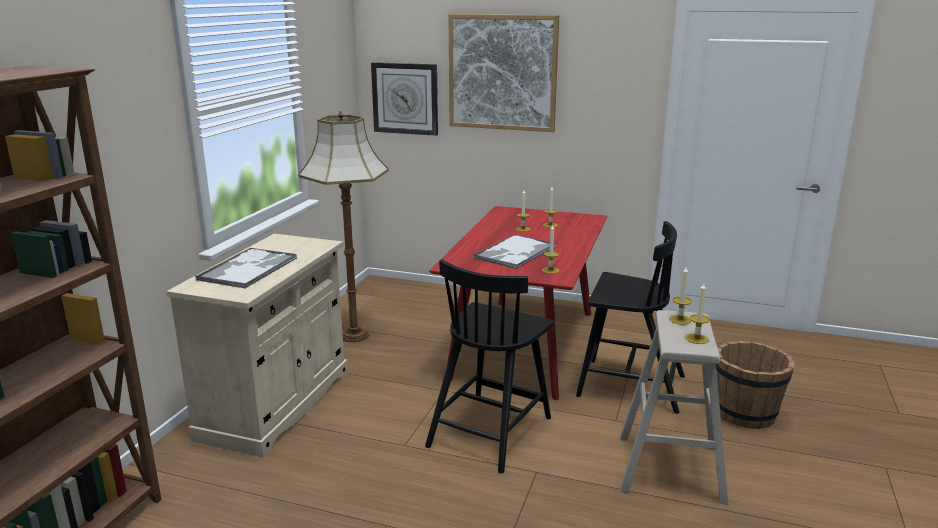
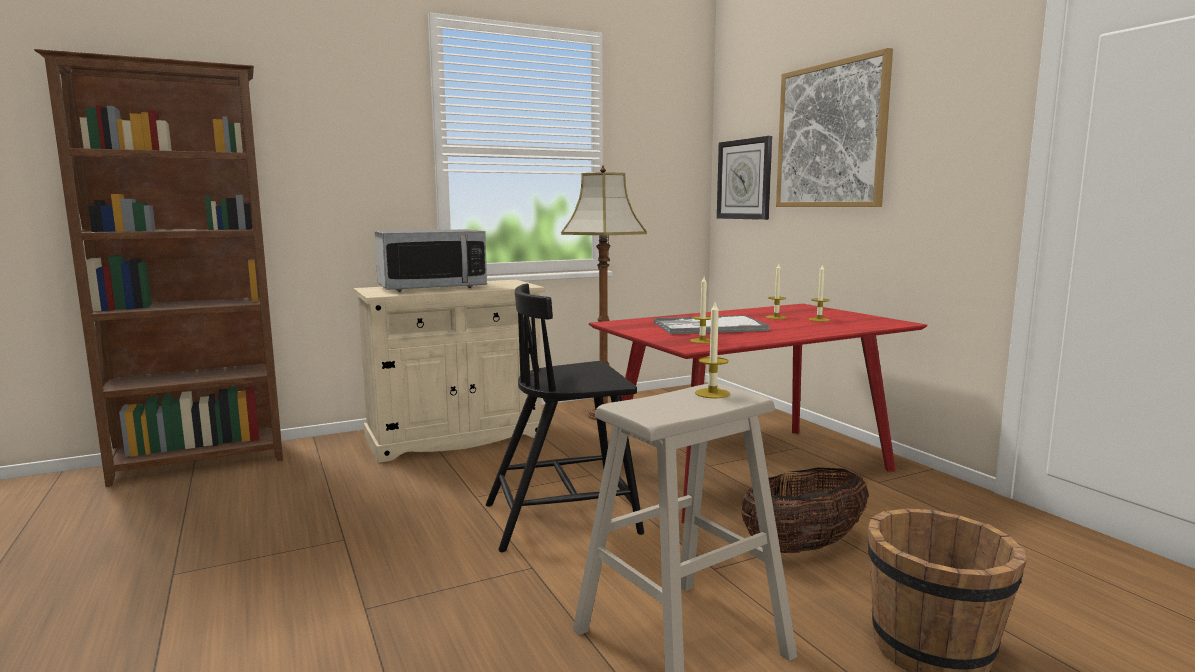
camera: 45 degrees right, 10 degrees down
(249, 268) = (432, 287): tray -> microwave
(629, 385) = (803, 547): black chair -> basket
(696, 338) = (675, 409): candle -> none

